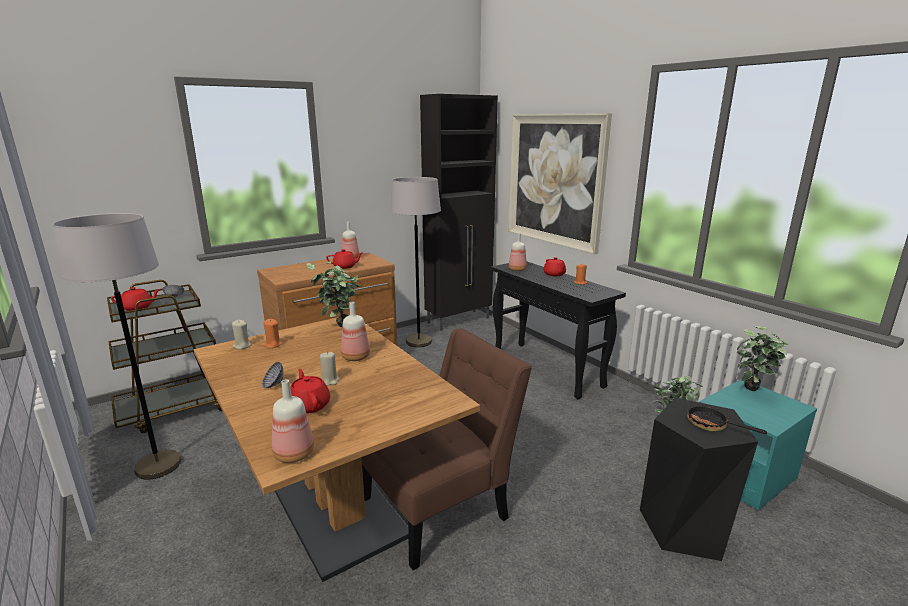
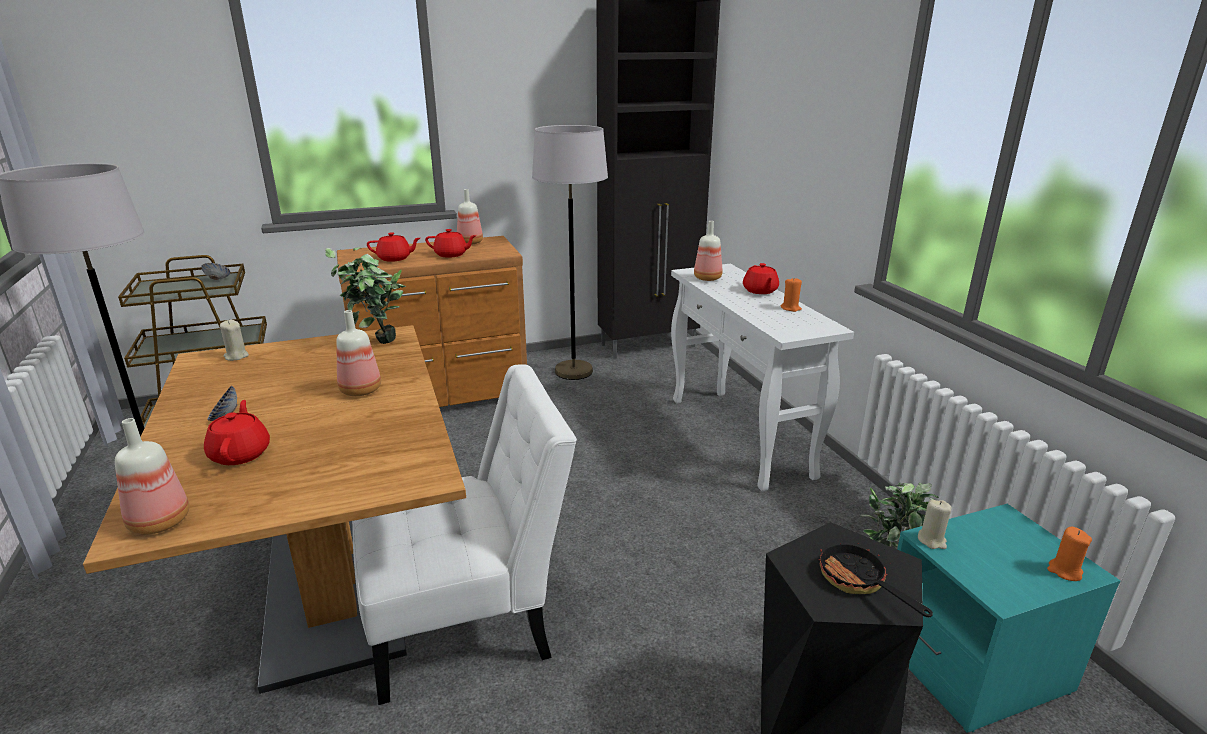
camera: 15 degrees right, 5 degrees up
(138, 308) = (165, 290): red teapot -> red teapot (395, 258)
(273, 345) = (274, 359): orange candle -> orange candle (1064, 571)
(330, 381) = (297, 421): beige candle -> beige candle (932, 540)
(441, 506) = (469, 620): brown chair -> white chair
(547, 369) = (740, 437): black console table -> white console table
(555, 180) = (787, 137): picture -> none
(752, 392) = (1010, 532): potted plant -> none

